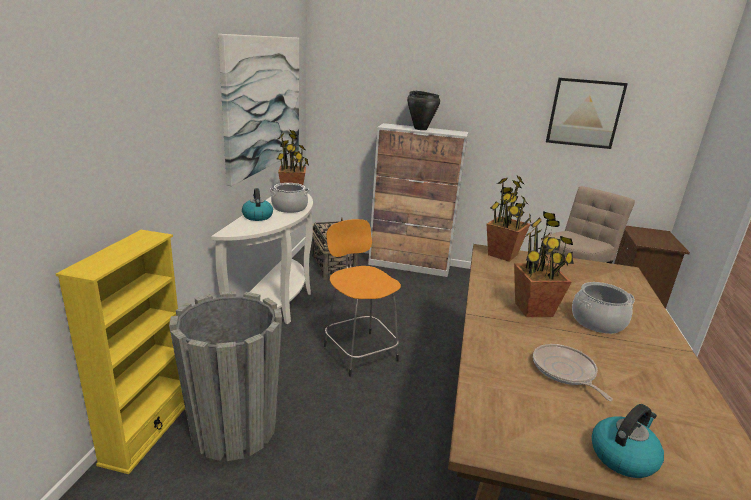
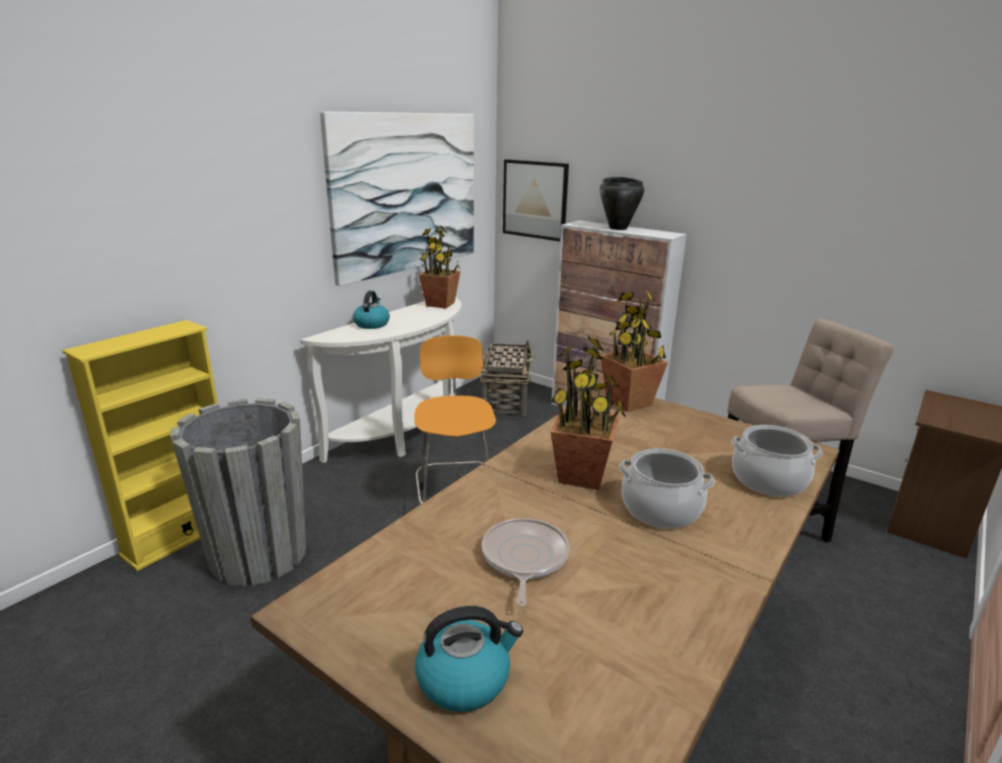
camera: 25 degrees right, 0 degrees up
(289, 208) = (418, 318): cooking pot -> cooking pot (768, 480)
(584, 113) = (862, 207): picture -> picture (535, 200)

